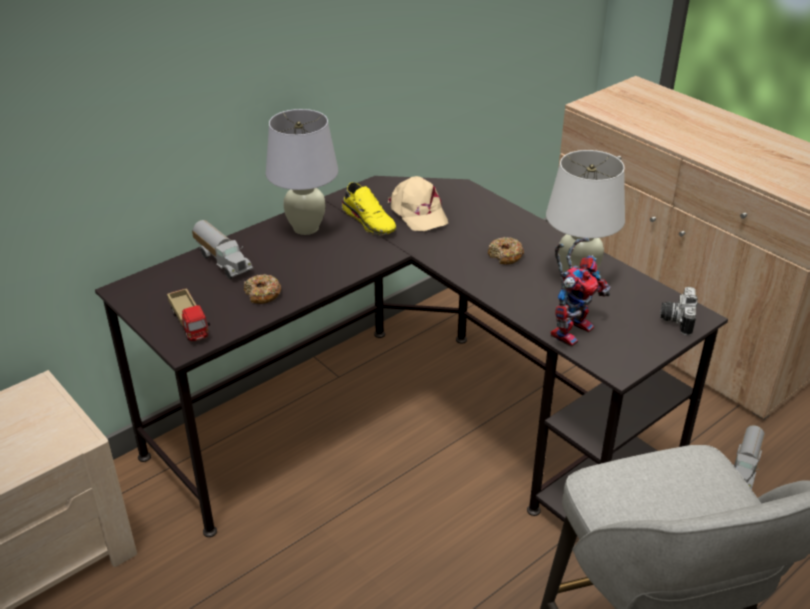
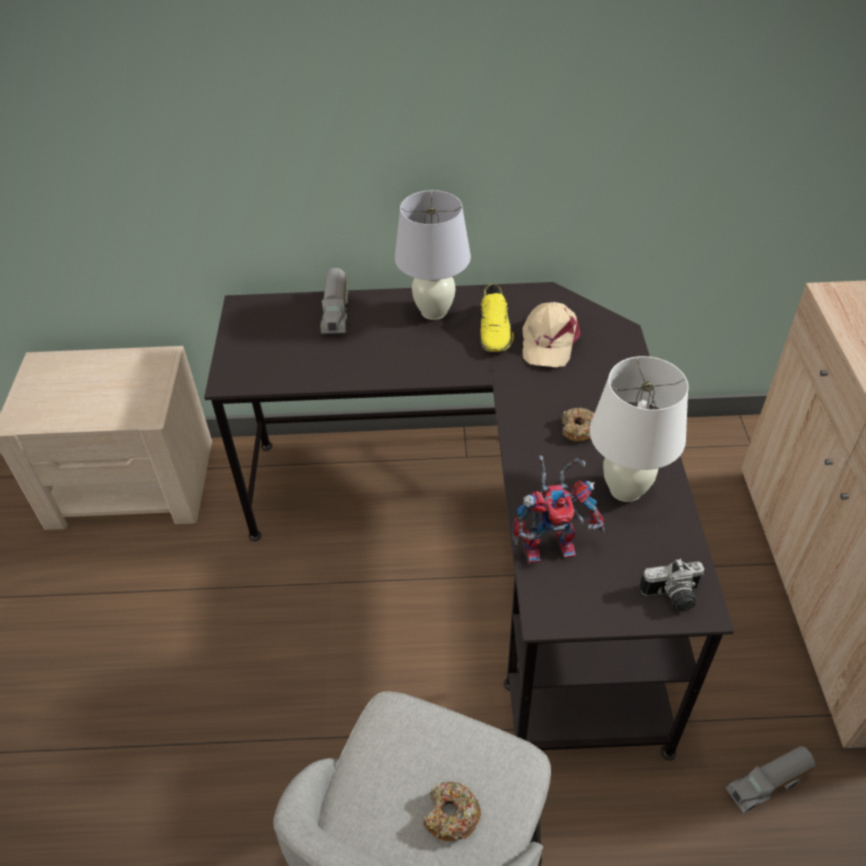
camera: 40 degrees right, 10 degrees up
(190, 325) = (253, 363): toy truck -> none
(262, 294) = (332, 362): donut -> donut (451, 815)
(676, 319) = (672, 597): camera -> camera turned 150 degrees counterclockwise

